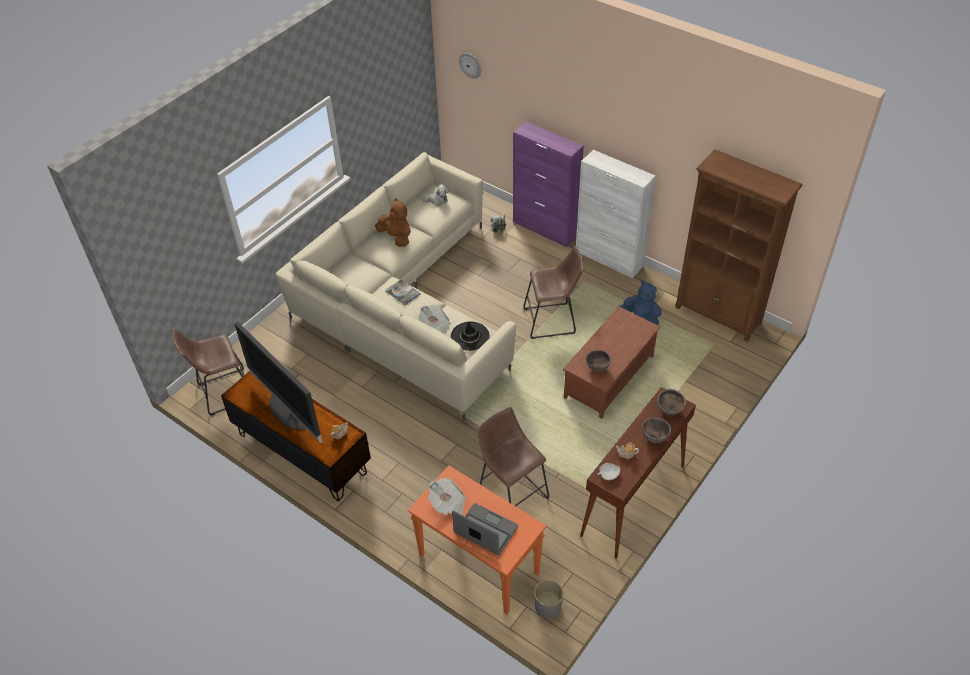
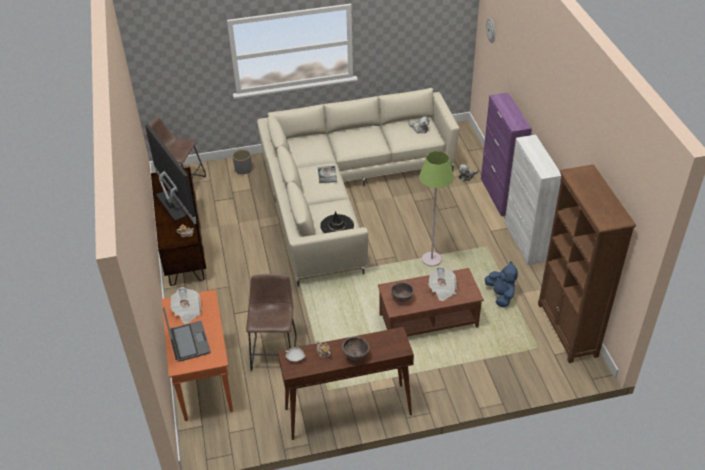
camera: 40 degrees right, 5 degrees down
(289, 411) = (174, 204): television -> television turned 150 degrees clockwise
(396, 237) = (364, 138): brown plush toy -> none
(435, 326) = (322, 207): newspaper -> newspaper (442, 289)
(548, 606) = (214, 435): grey planter -> grey planter (243, 169)
(552, 321) = (431, 259): brown stool -> green floor lamp
(669, 410) = (389, 345): brown bowl -> none

